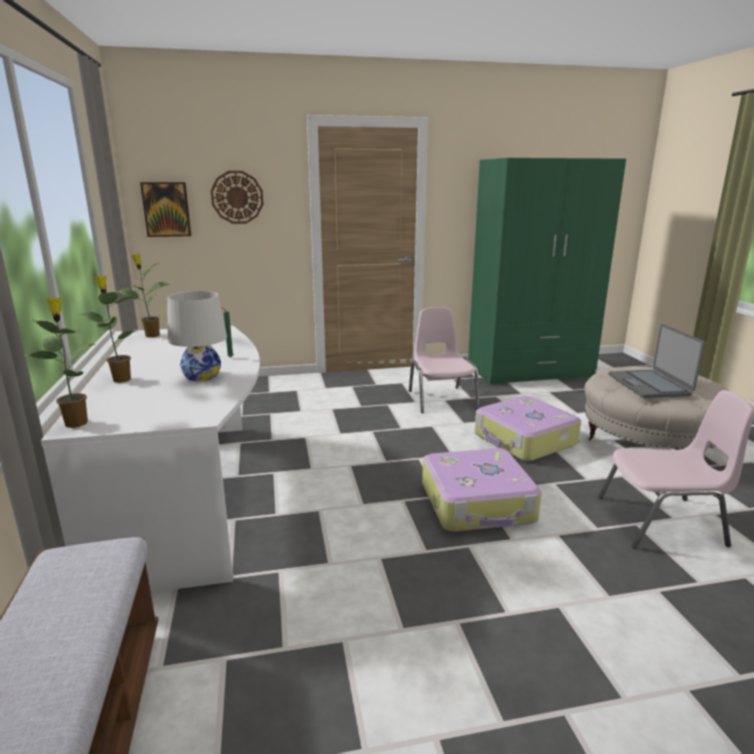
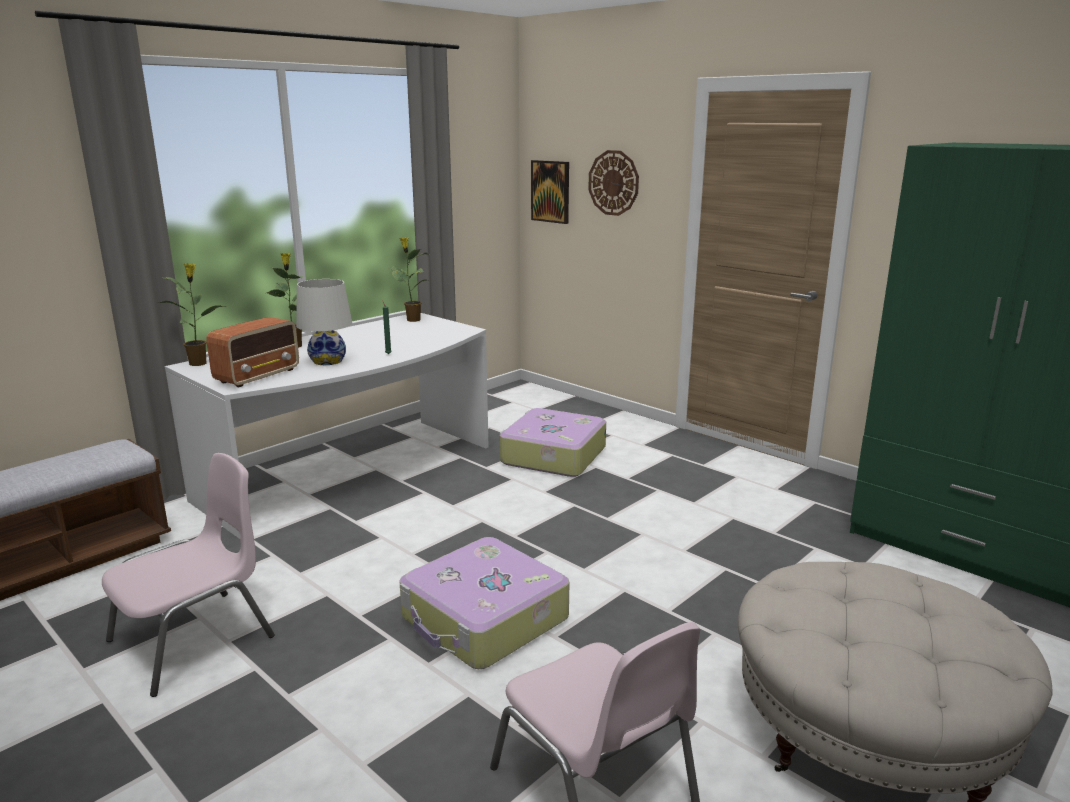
camera: 55 degrees right, 0 degrees up
(186, 405) = (258, 376): none -> radio
(441, 399) = (731, 515): pink chair -> pink chair (195, 639)
(524, 440) = (699, 608): suitcase -> suitcase (552, 456)
(649, 385) = (848, 610): laptop -> none

